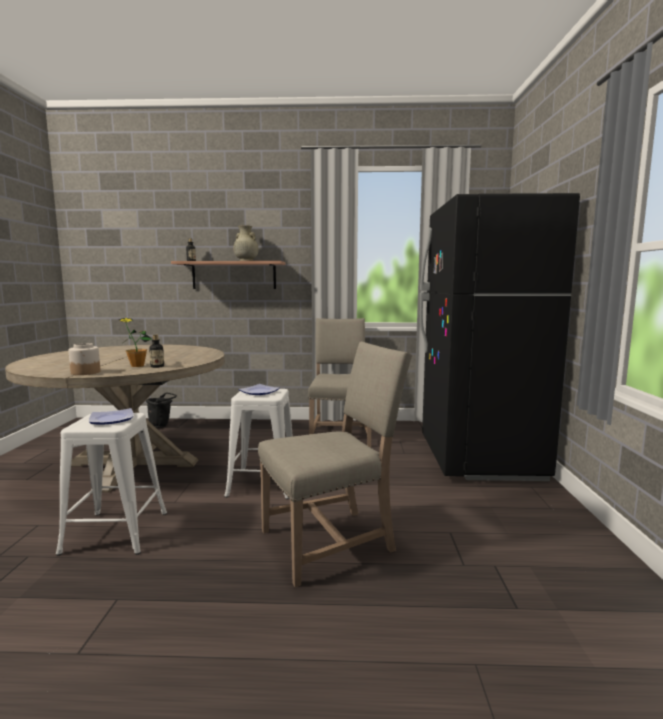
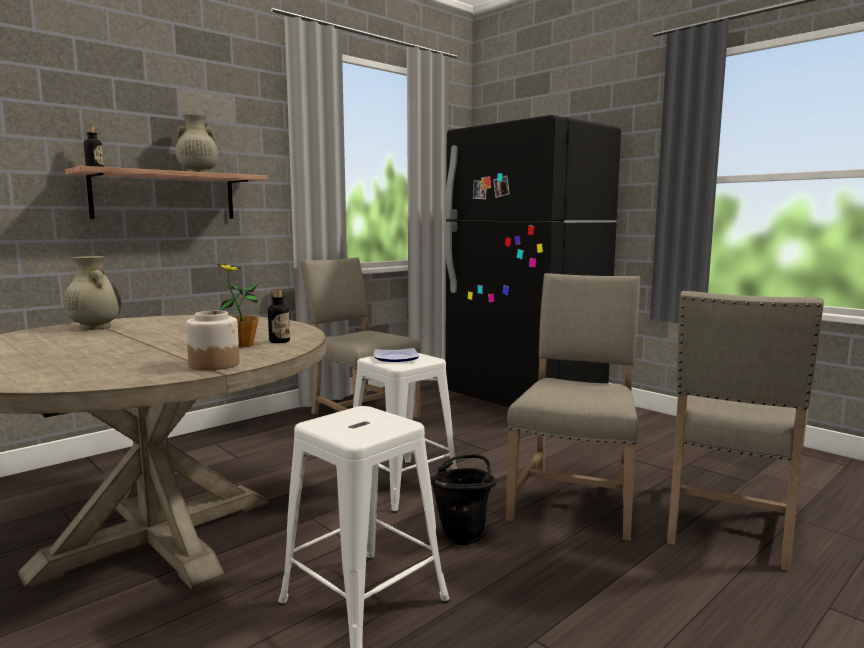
camera: 45 degrees left, 0 degrees up
(111, 420) = (363, 421): plate -> none
(148, 347) = (95, 327): none -> beige vase
(162, 426) = (64, 479): black bucket -> black bucket (464, 534)
(391, 628) = (729, 527): none -> beige chair

